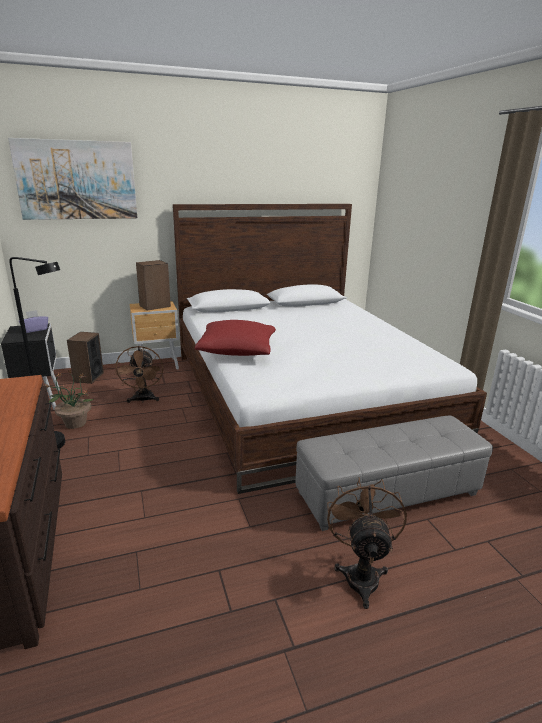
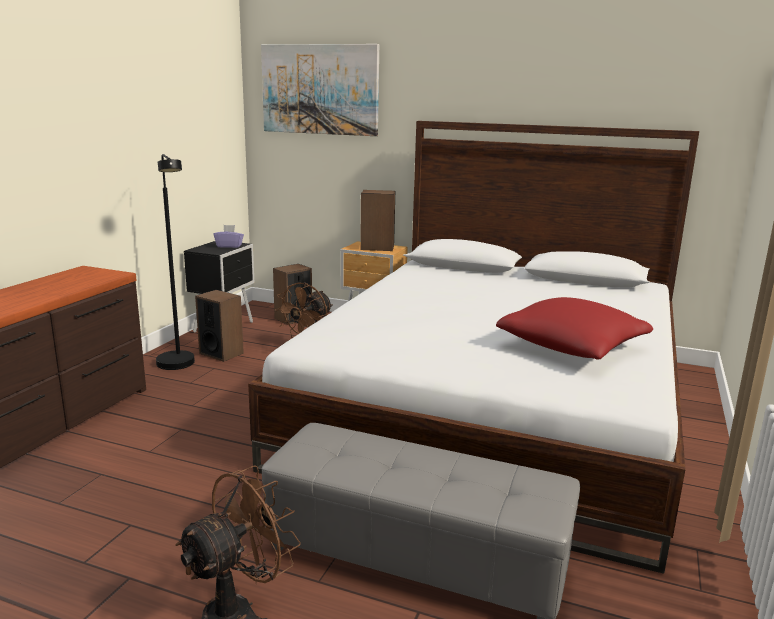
camera: 40 degrees right, 5 degrees down
(75, 423) = (221, 353): potted plant -> speaker
(236, 350) = (373, 306): red pillow -> red pillow (571, 347)

